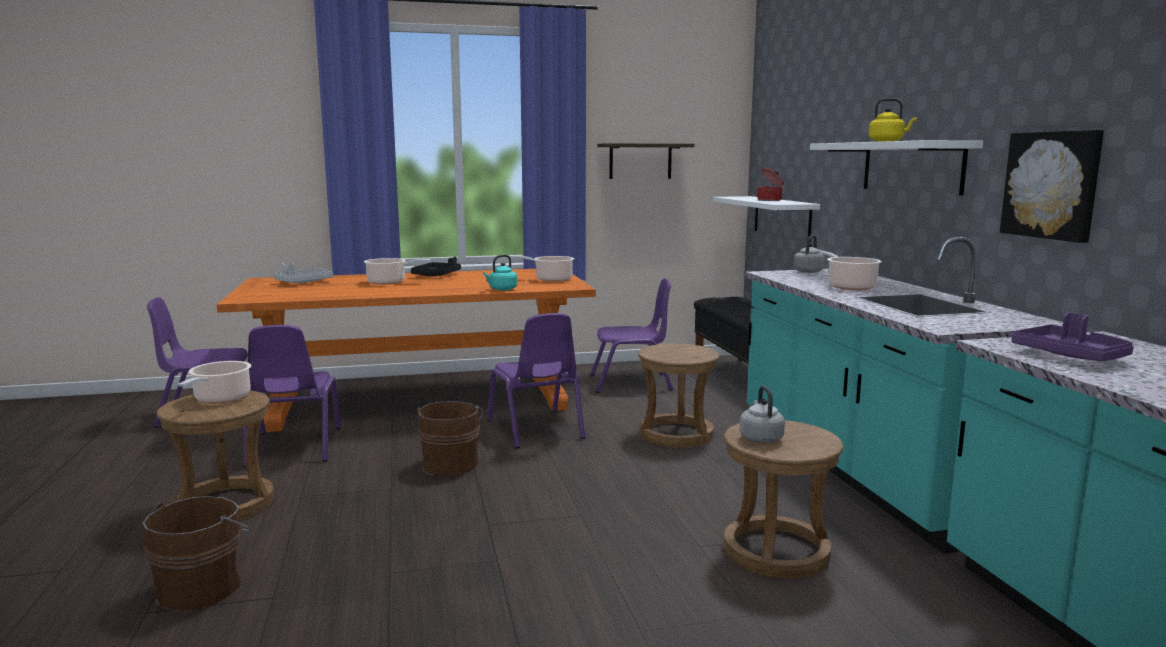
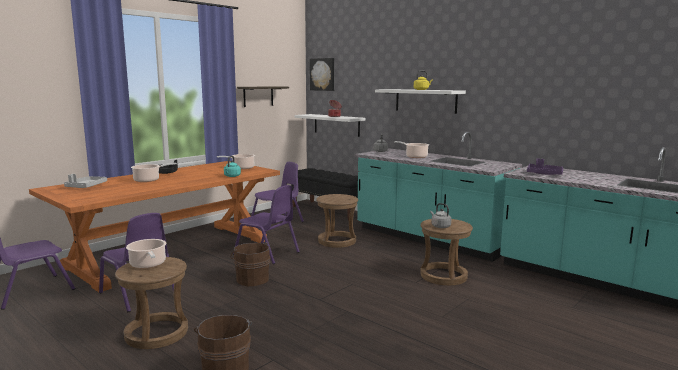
camera: 35 degrees left, 0 degrees up
(1052, 185) = (502, 109): picture -> picture (323, 74)

